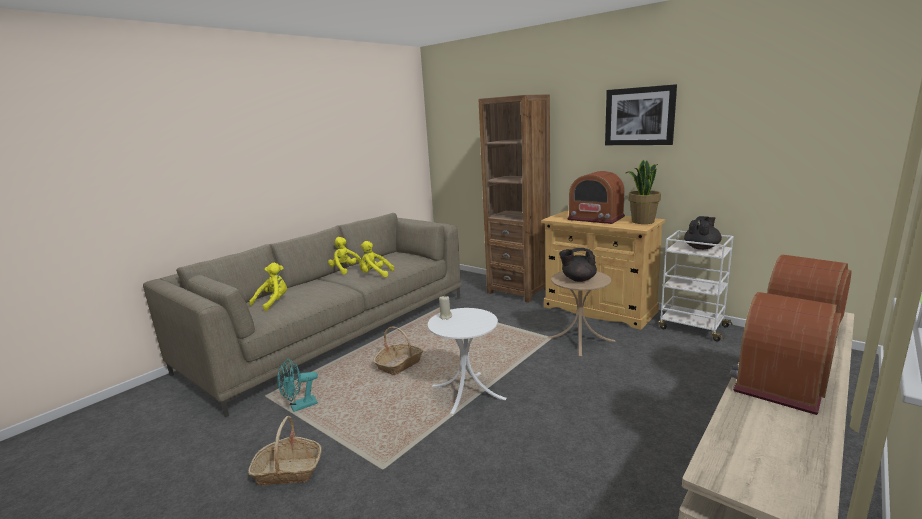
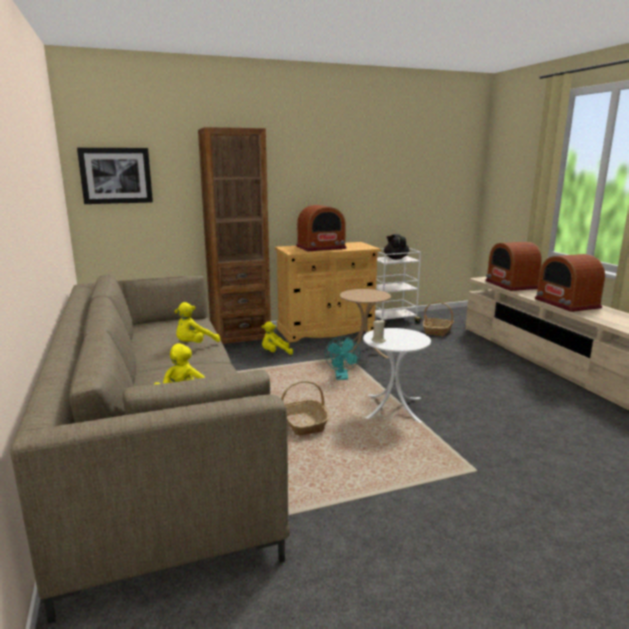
camera: 60 degrees left, 0 degrees up
(288, 471) = (444, 523): basket -> basket (437, 331)
(299, 407) = (322, 498): turquoise fan -> turquoise fan (342, 377)
(345, 270) = (143, 353): yellow plush toy -> yellow plush toy (275, 353)
(578, 279) = (366, 295): black teapot -> none
(639, 116) = (335, 157): picture -> picture (116, 175)
(642, 221) = (356, 244): potted plant -> none

